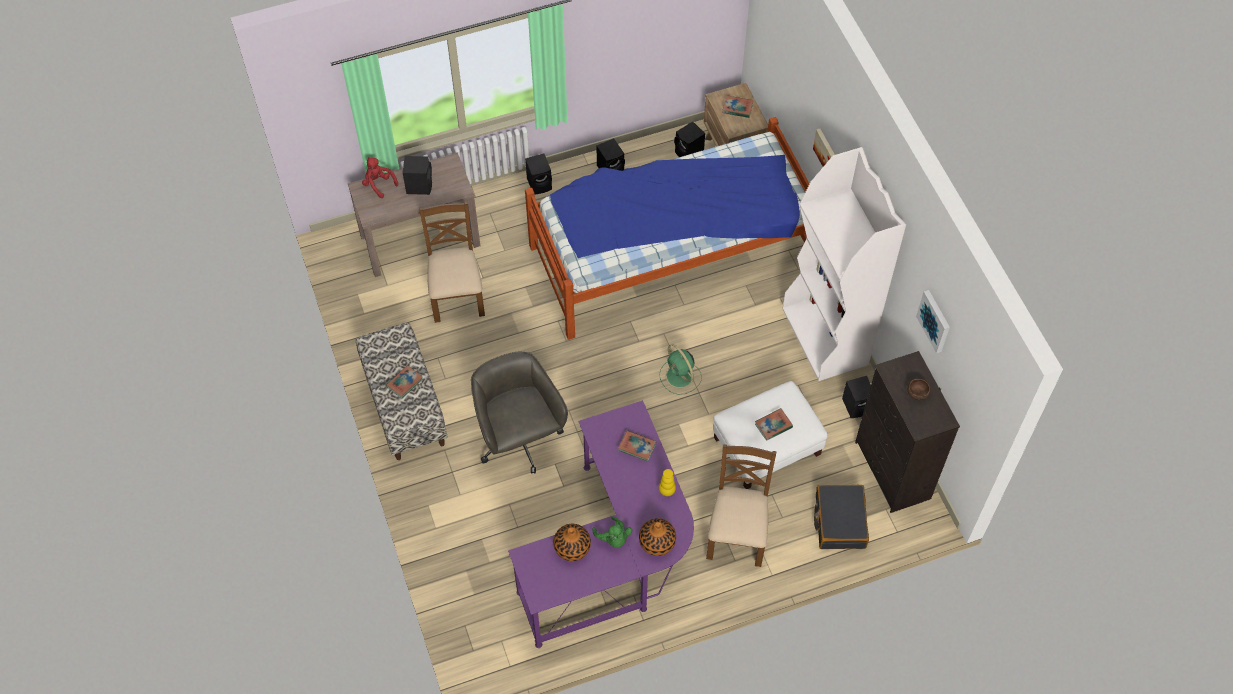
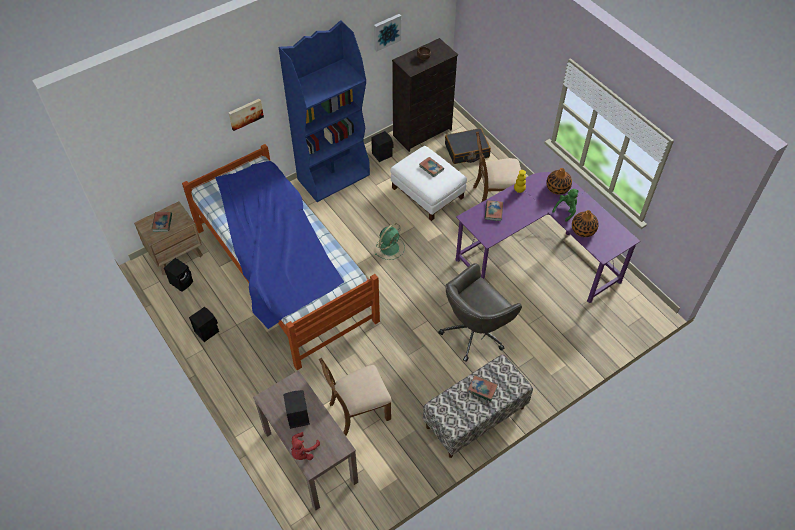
camera: 105 degrees left, 5 degrees down
(540, 184) = (230, 379): black speaker -> none
(825, 337) = (334, 177): white bookcase -> blue bookcase

